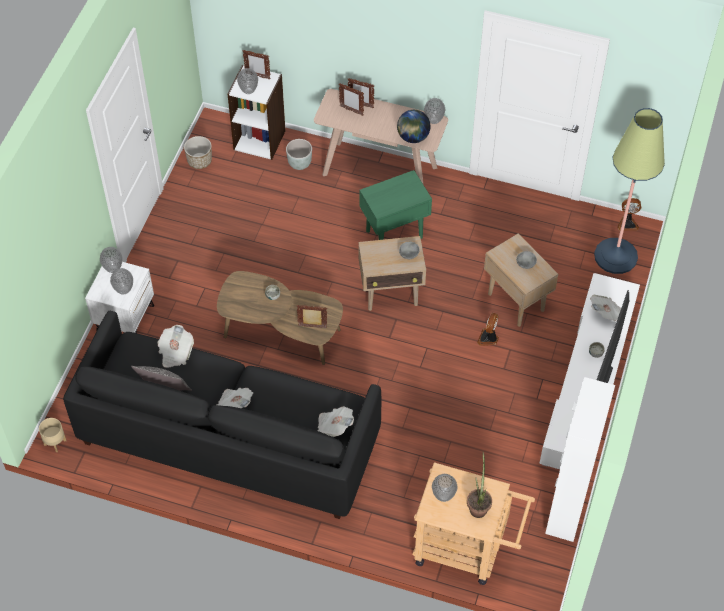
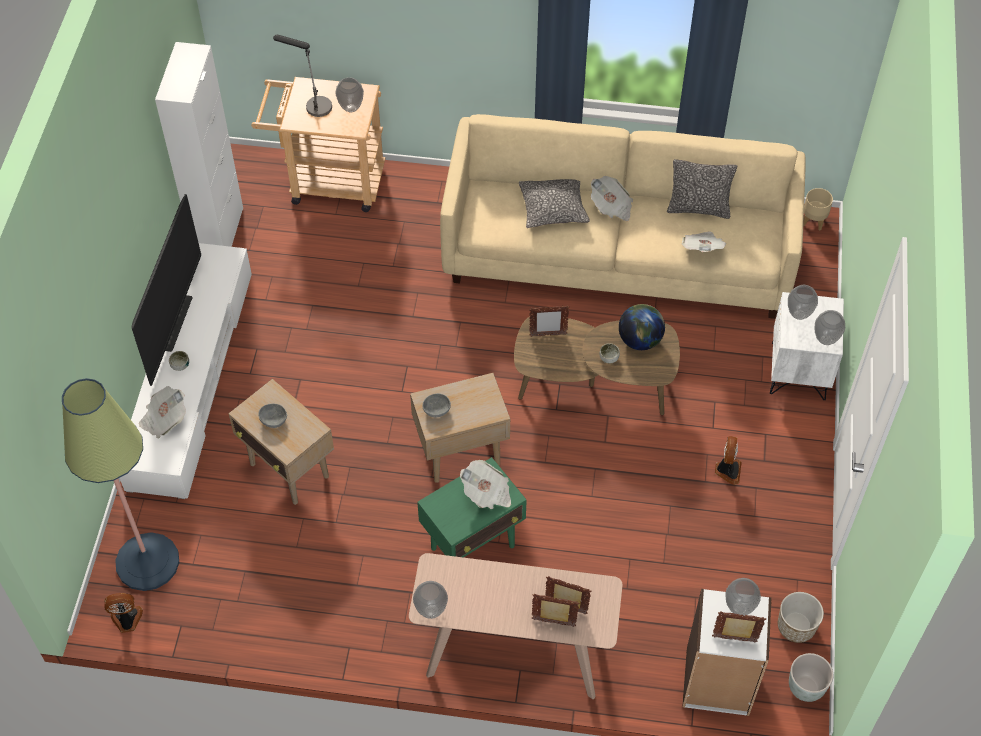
camera: 170 degrees right, 0 degrees up
(229, 438) = (618, 253): black sofa -> beige sofa
(283, 407) = (553, 208): none -> pillow
(300, 164) = (641, 647): grey planter -> grey planter (805, 687)
(334, 426) = (489, 198): newspaper -> newspaper (487, 493)
(413, 137) = (459, 574): globe -> globe (640, 340)
(478, 506) = (312, 104): potted plant -> table lamp
(488, 338) = (323, 415): fan -> fan (727, 470)

